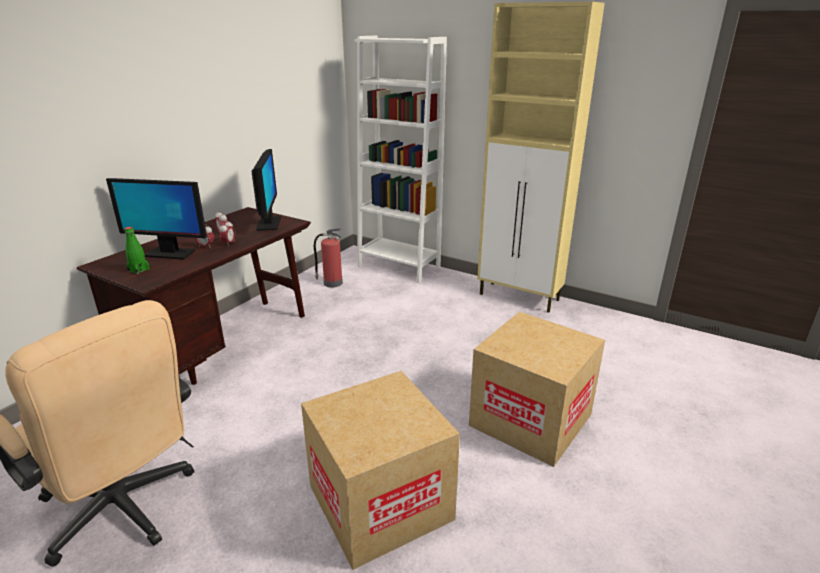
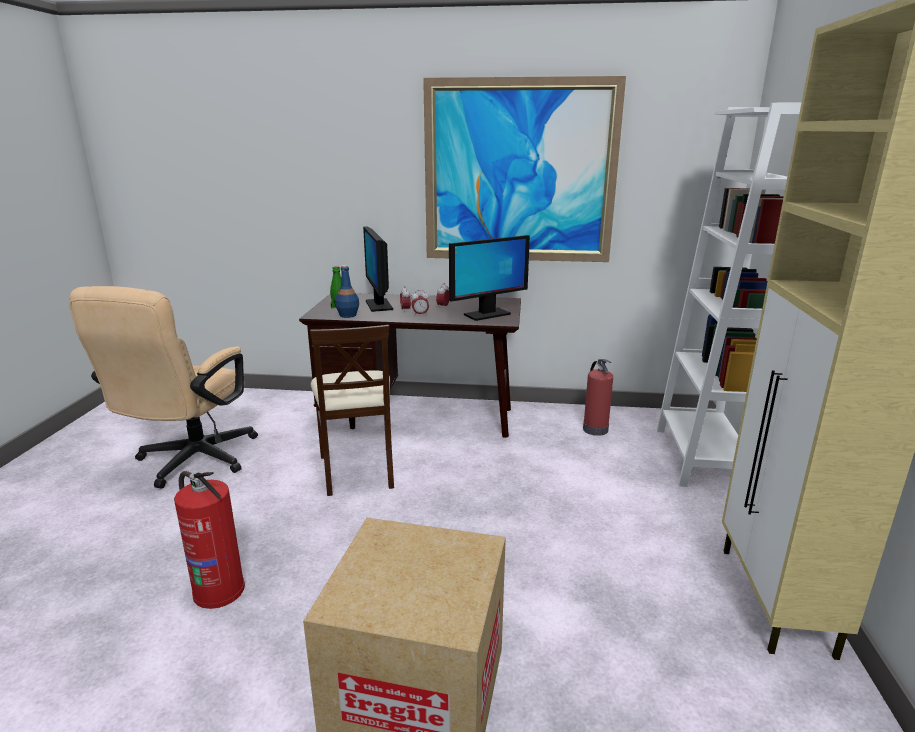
camera: 65 degrees right, 5 degrees down
(176, 270) = (347, 315): none -> blue bottle
(224, 97) = (519, 173): none -> picture
(273, 394) = (358, 470): none -> beige chair
(380, 502) = (218, 590): cardboard box -> fire extinguisher

